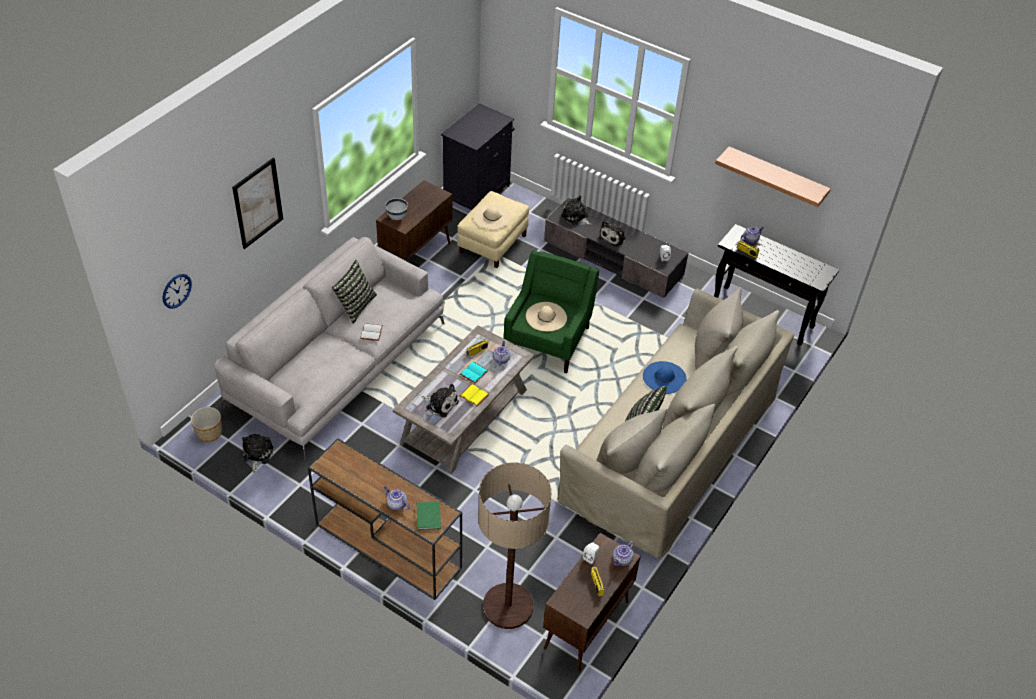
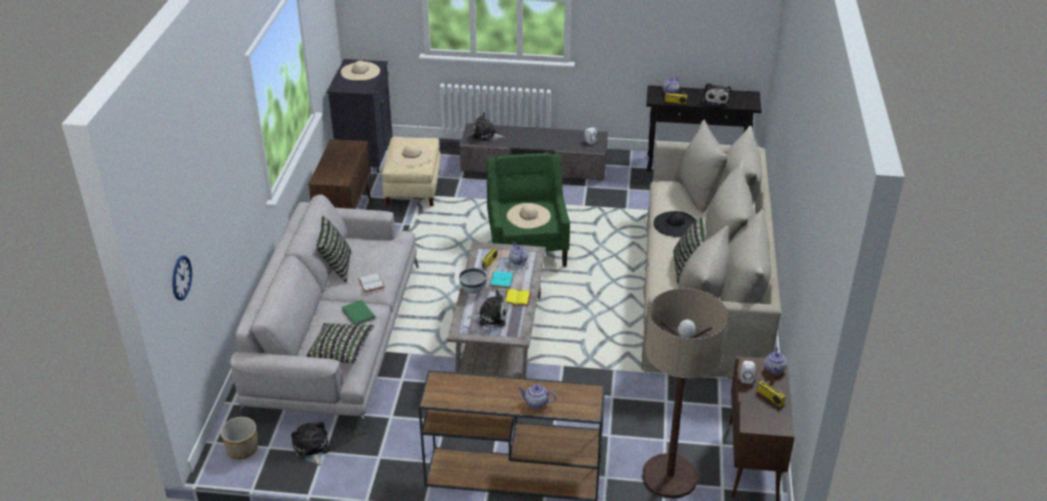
camera: 25 degrees left, 10 degrees down
(258, 203) = (223, 167): picture -> none
(306, 386) = (340, 352): none -> pillow
(397, 217) = (328, 175): white bowl -> white bowl (473, 291)
(428, 517) = (576, 402): green book -> green book (358, 314)
(483, 122) = (360, 71): none -> beige hat
(613, 237) = (533, 140): plush toy -> plush toy (716, 100)
(664, 377) = (675, 224): blue hat -> black hat
(776, 177) = (680, 21): shelf -> none

